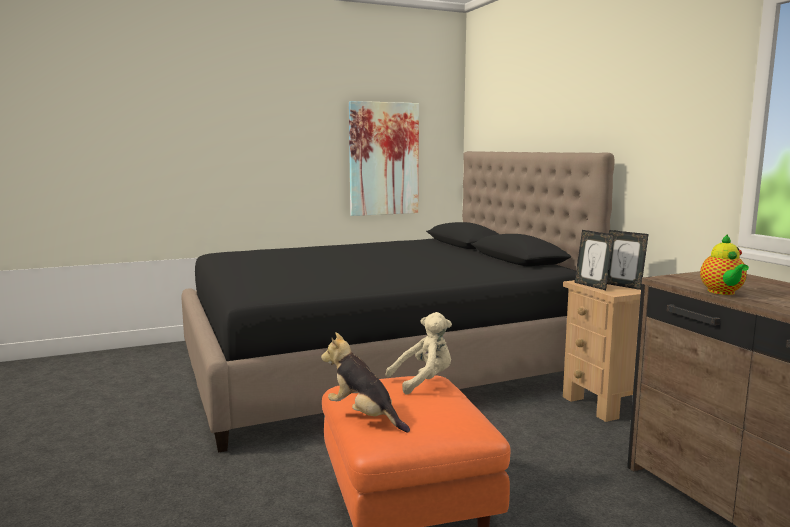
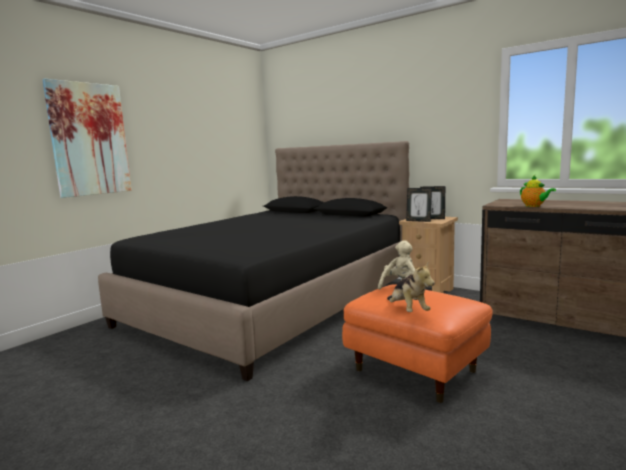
camera: 30 degrees left, 0 degrees up
(364, 416) = (408, 310): plush toy -> plush toy turned 120 degrees counterclockwise
(384, 159) = (221, 156): picture -> picture (89, 139)

